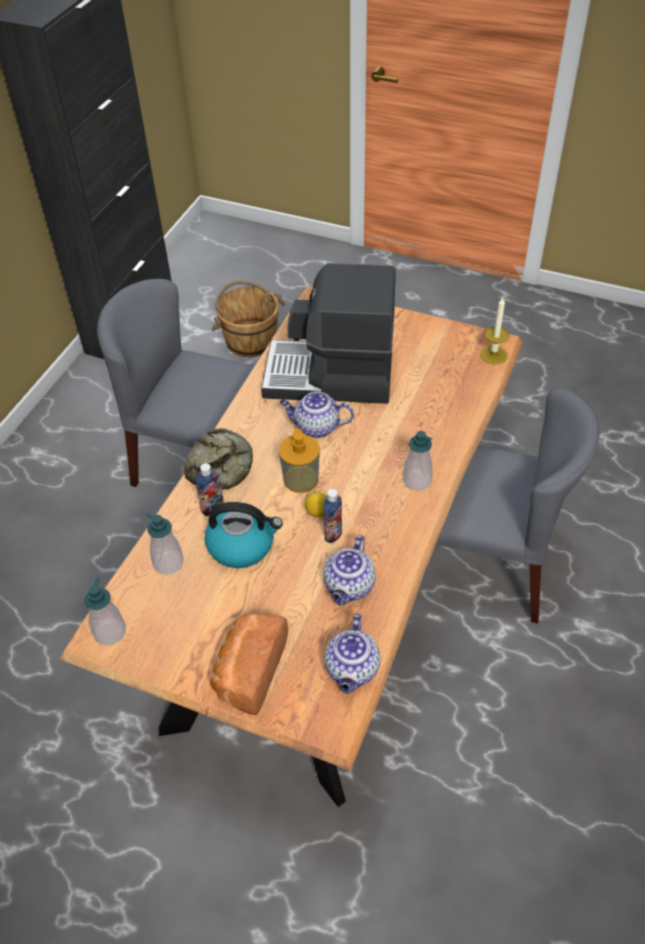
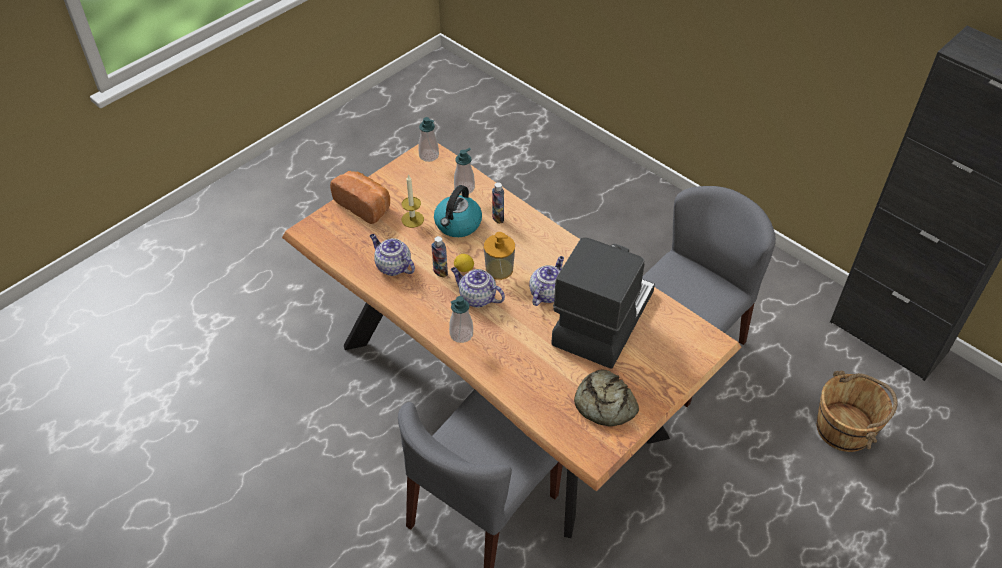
camera: 110 degrees right, 0 degrees up
(222, 465) = (535, 231): bread -> bread (604, 404)
(352, 670) = (334, 249): teapot -> teapot (476, 297)
(493, 355) = (578, 446): candle -> candle (412, 219)

